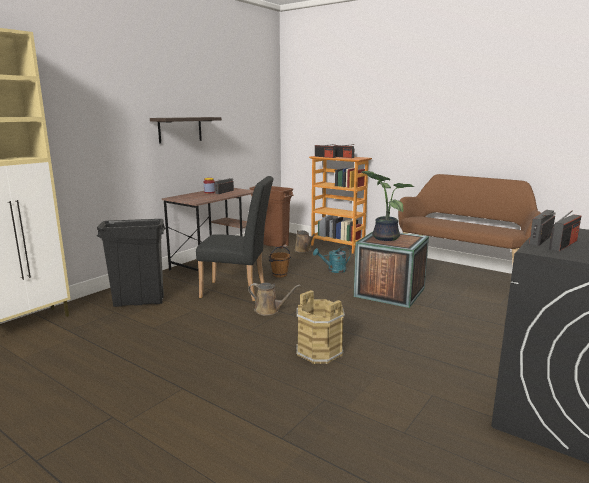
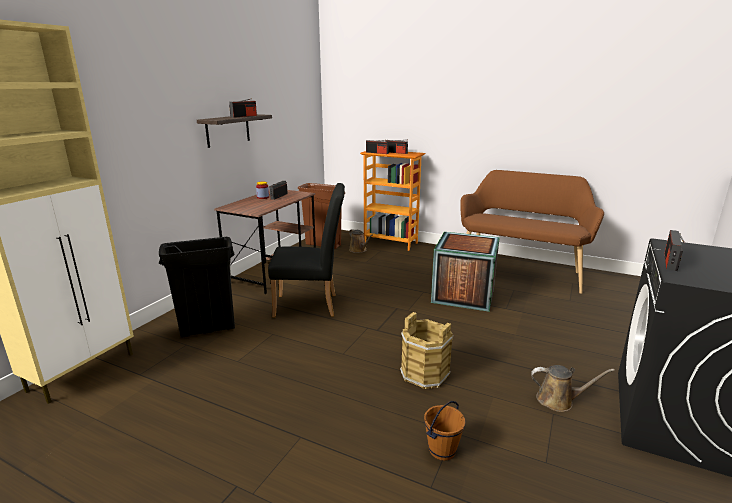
camera: 10 degrees left, 5 degrees up
(269, 310) = (353, 327): brown watering can -> brown watering can (558, 400)
(279, 275) = (346, 282): brown bucket -> brown bucket (441, 450)
(333, 270) = (398, 272): turquoise watering can -> none
(383, 237) = (458, 241): potted plant -> none
(563, 244) = (697, 268): radio -> radio (244, 116)

